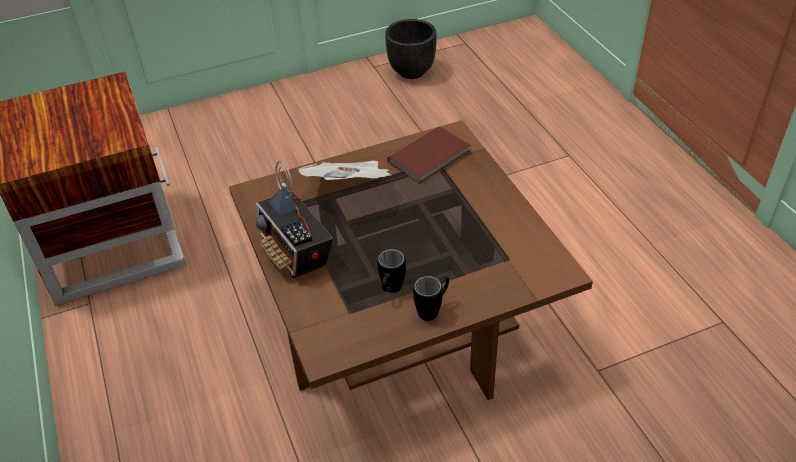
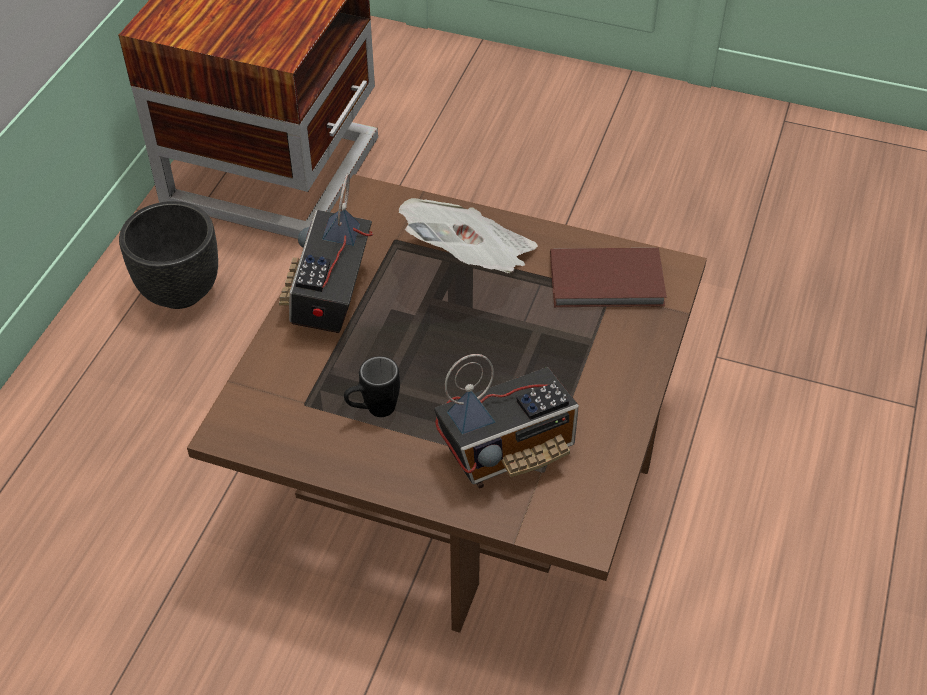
camera: 40 degrees right, 5 degrees up
(411, 72) = (826, 156): black planter -> black planter (180, 291)
(433, 309) = (390, 465): black mug -> none
(482, 261) = (509, 451): none -> radio

